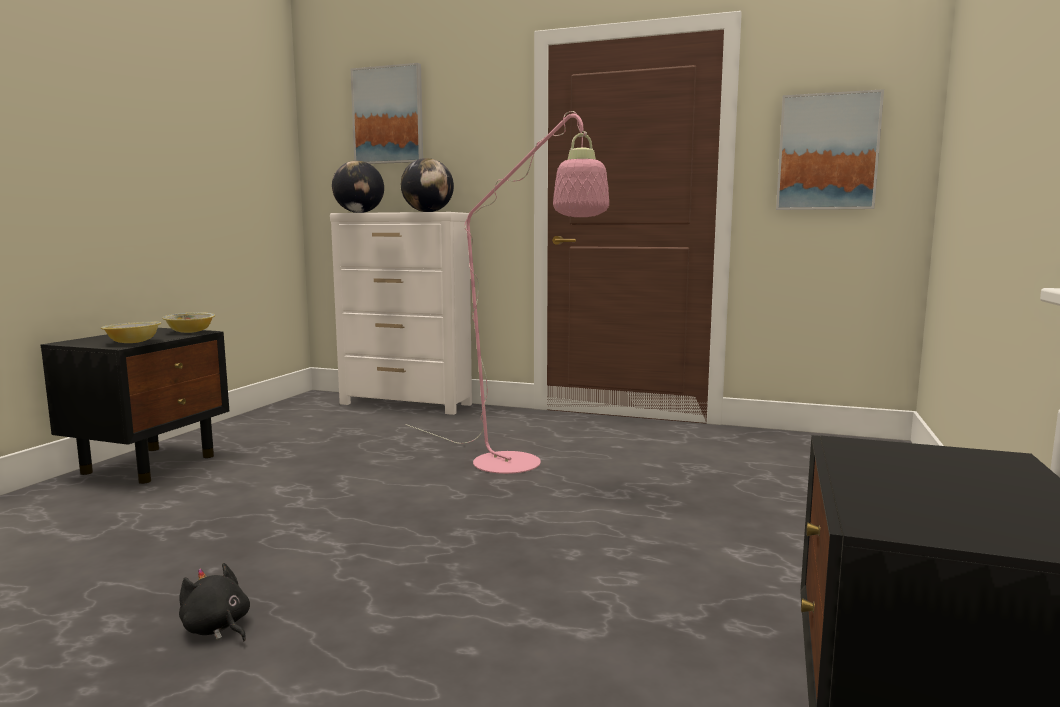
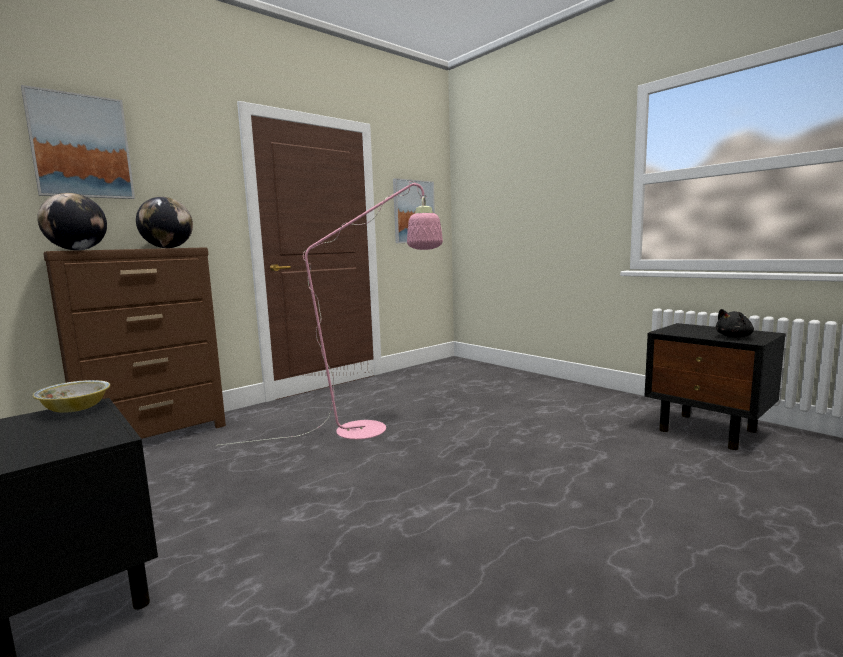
camera: 60 degrees left, 0 degrees up
(133, 342) = (96, 433): bowl -> none
(217, 628) = (549, 563): black plush toy -> black plush toy (735, 337)
(406, 404) = (156, 437): white dresser -> brown dresser

